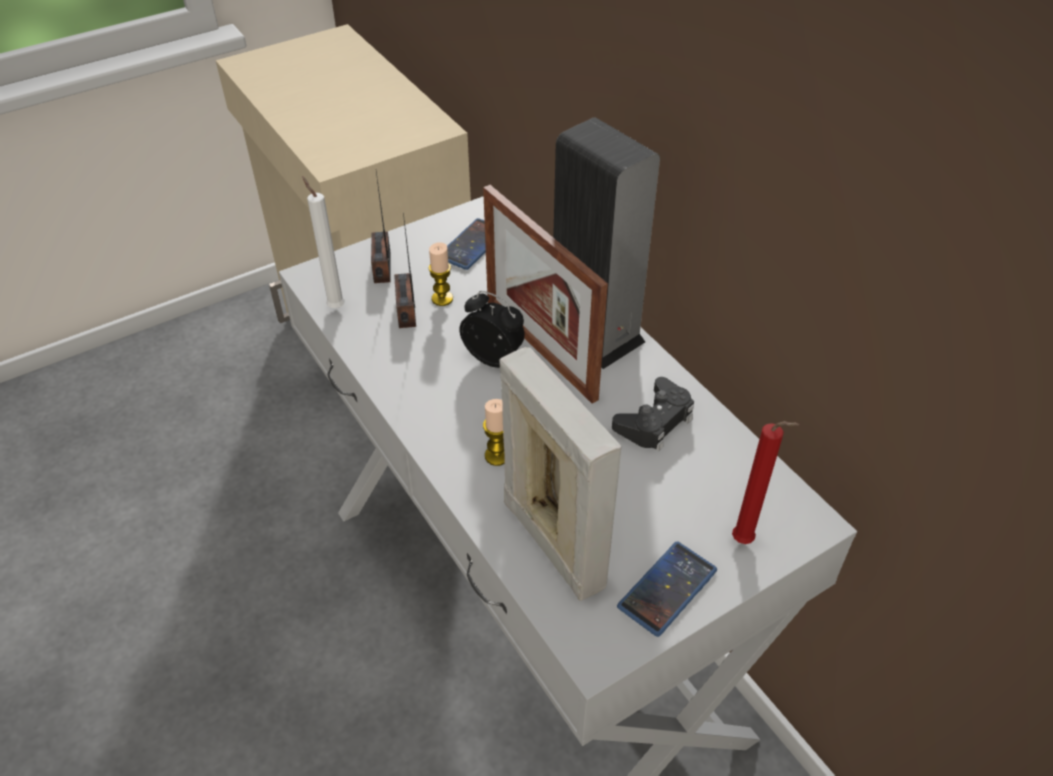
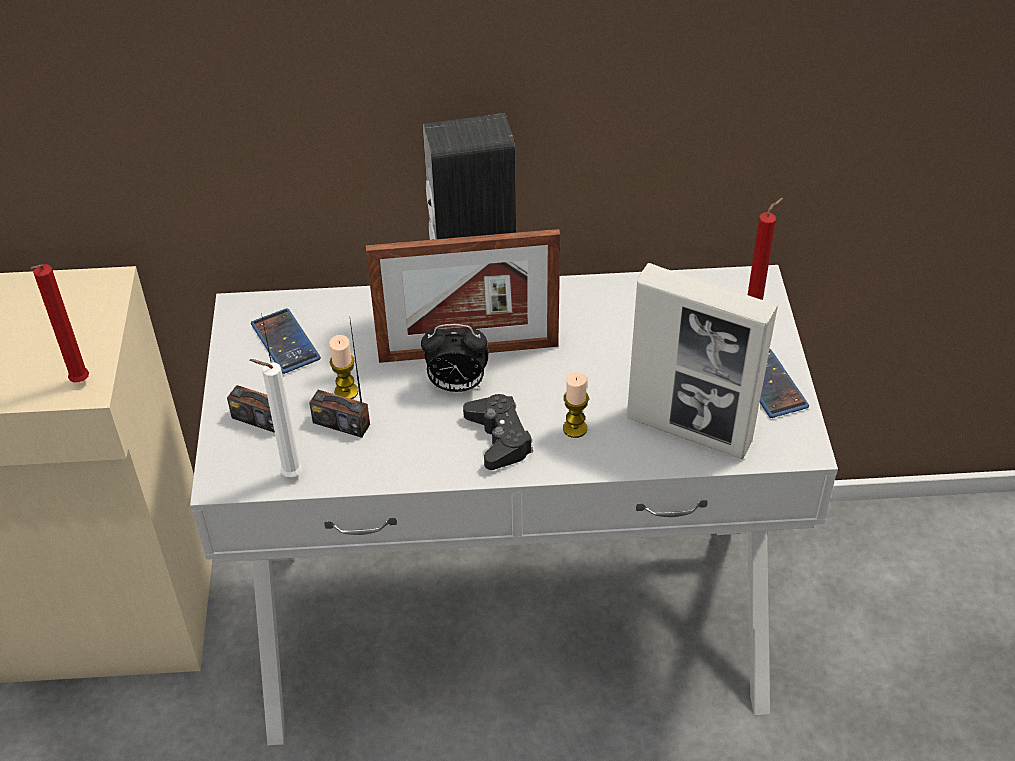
camera: 60 degrees left, 0 degrees up
(332, 160) = (79, 383): none -> red candle
(495, 358) = (456, 385): alarm clock -> alarm clock turned 150 degrees counterclockwise
(553, 543) = (689, 430): picture frame -> picture frame turned 150 degrees counterclockwise
(654, 421) = (604, 318): black game controller -> black game controller (499, 438)

